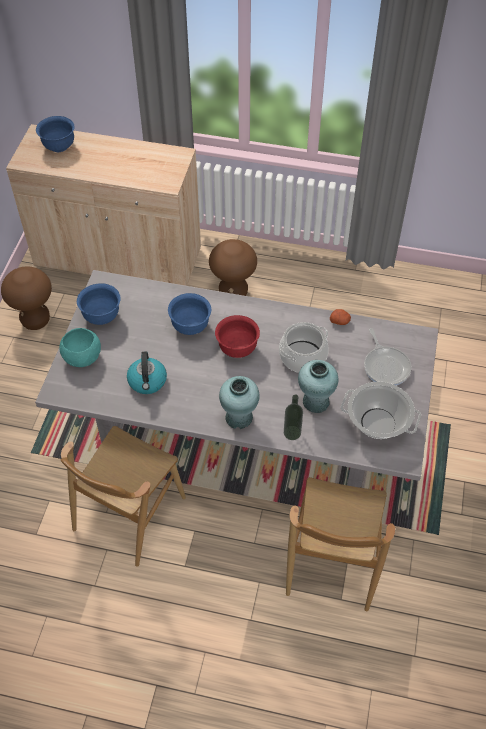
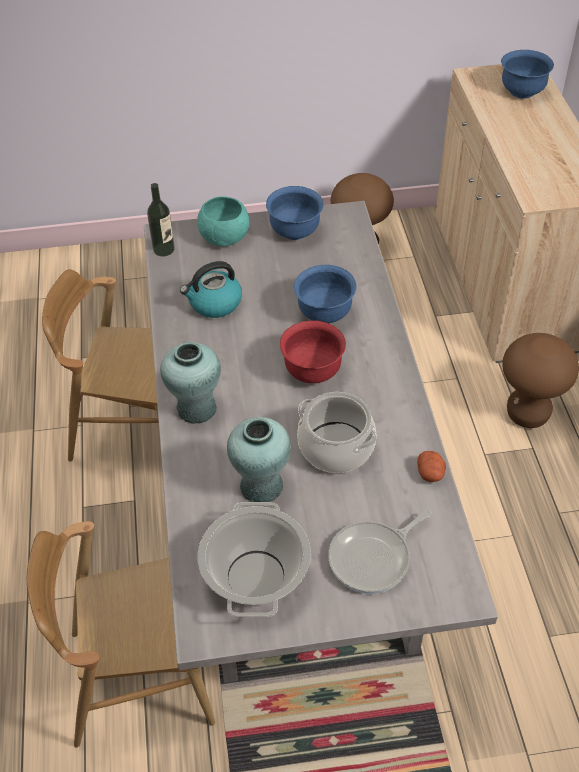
camera: 70 degrees right, 5 degrees down
(292, 433) = (195, 474): bottle -> bottle (164, 249)

